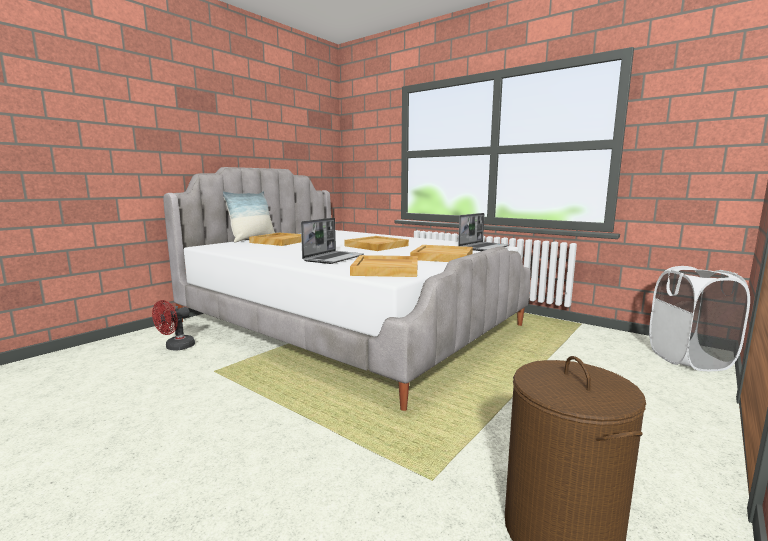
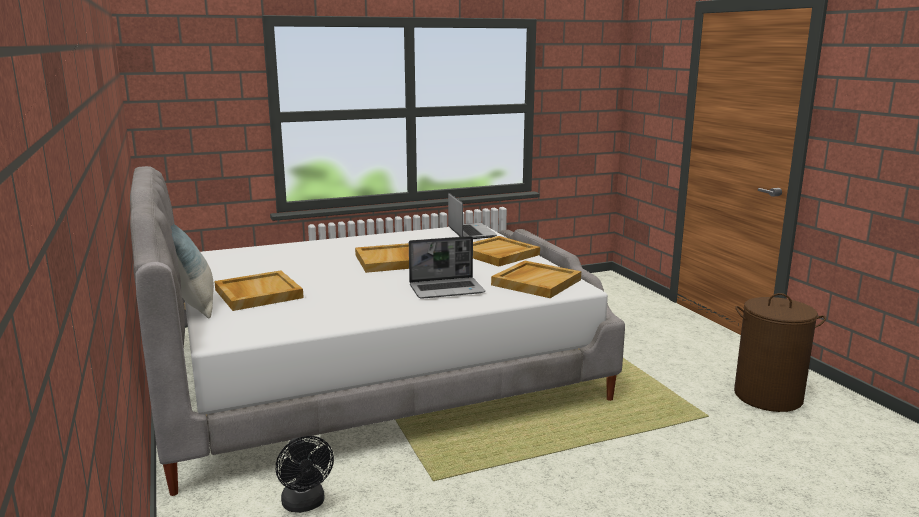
camera: 60 degrees left, 5 degrees up
(176, 347) = (305, 504): red fan -> black fan
(333, 258) = (447, 289): laptop -> laptop turned 105 degrees clockwise
(689, 359) = (611, 285): white laundry basket -> none

